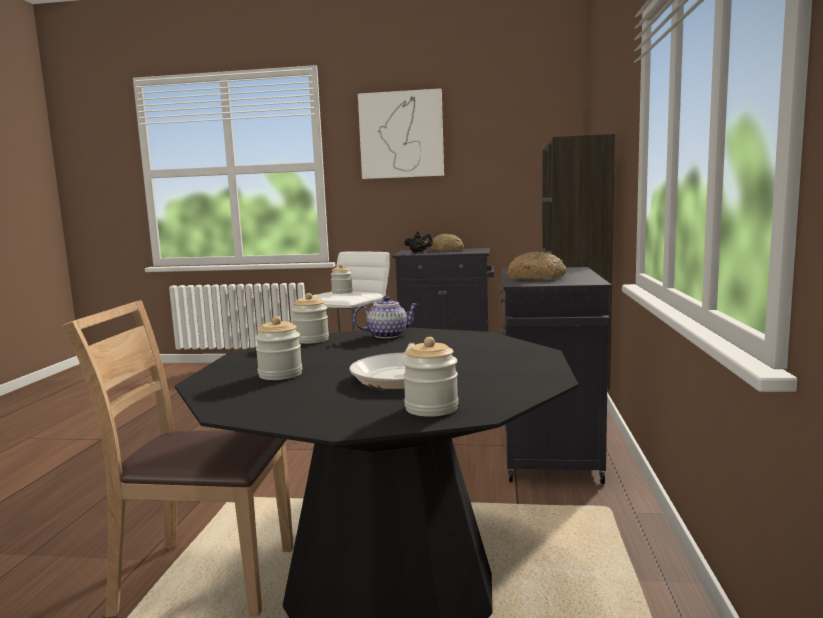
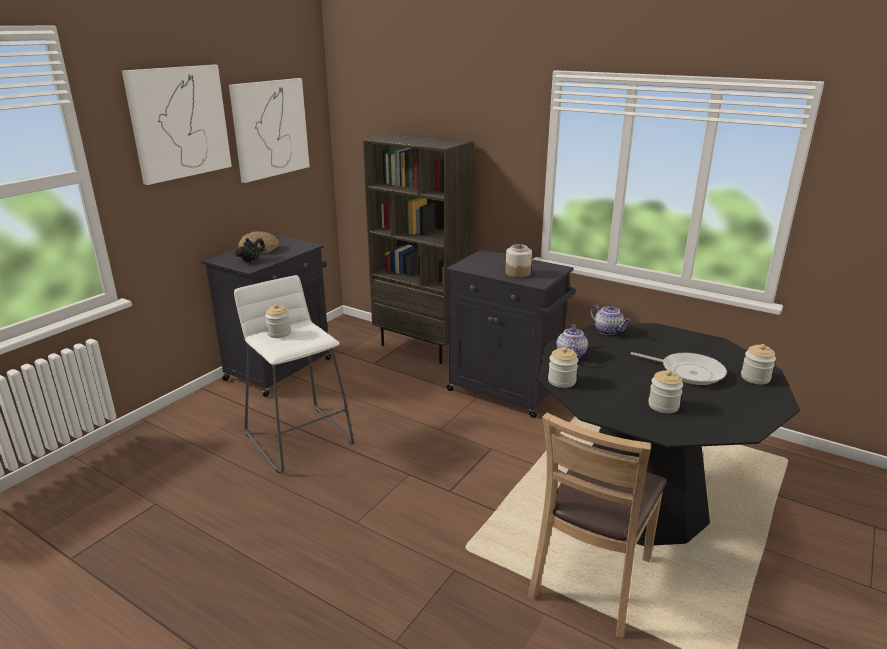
camera: 65 degrees left, 15 degrees up
(485, 338) = (608, 331): none -> teapot
(498, 147) = (270, 128): none -> picture
(537, 278) = (518, 273): bread -> jar

